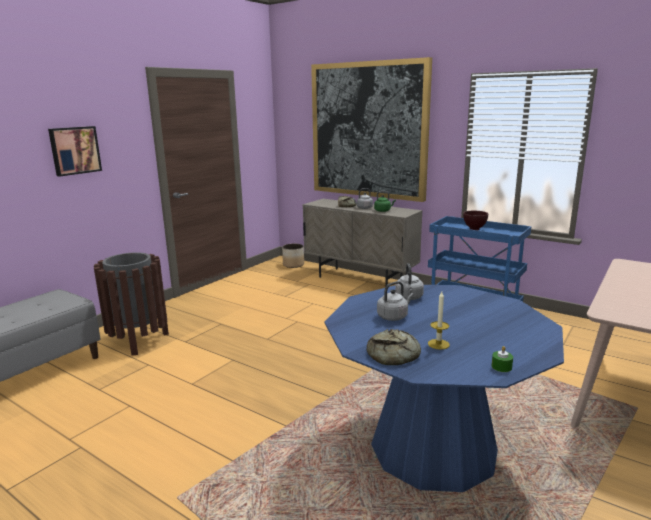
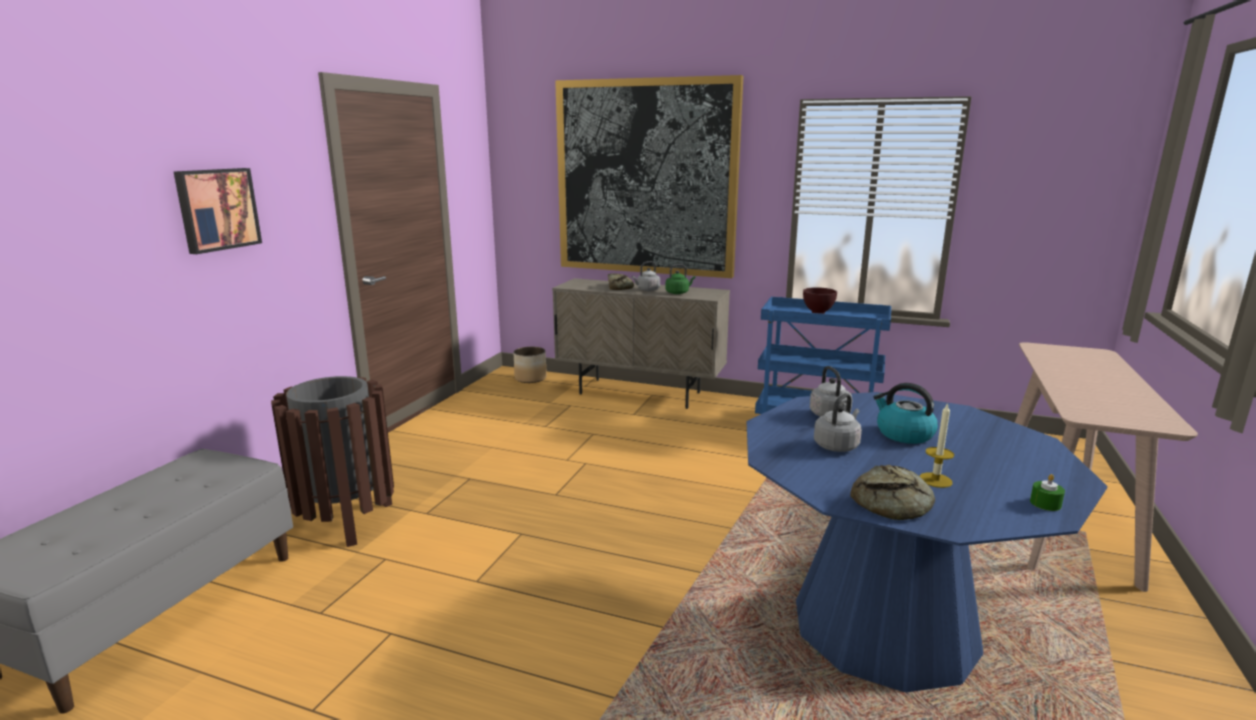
camera: 15 degrees left, 0 degrees up
(448, 313) = (903, 434): none -> kettle

